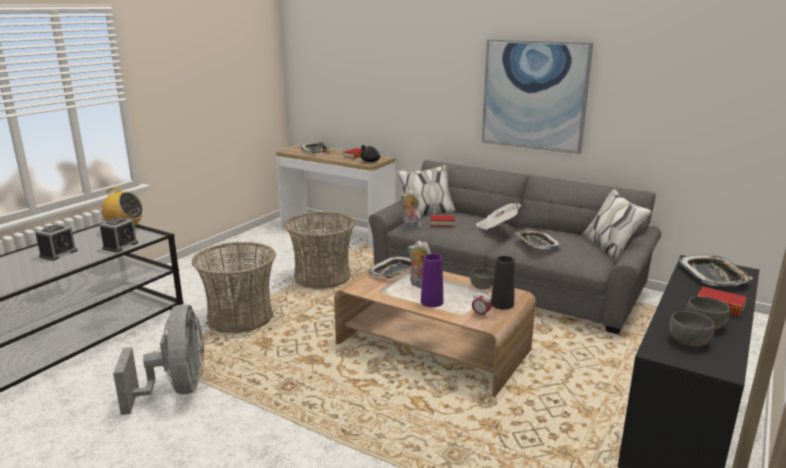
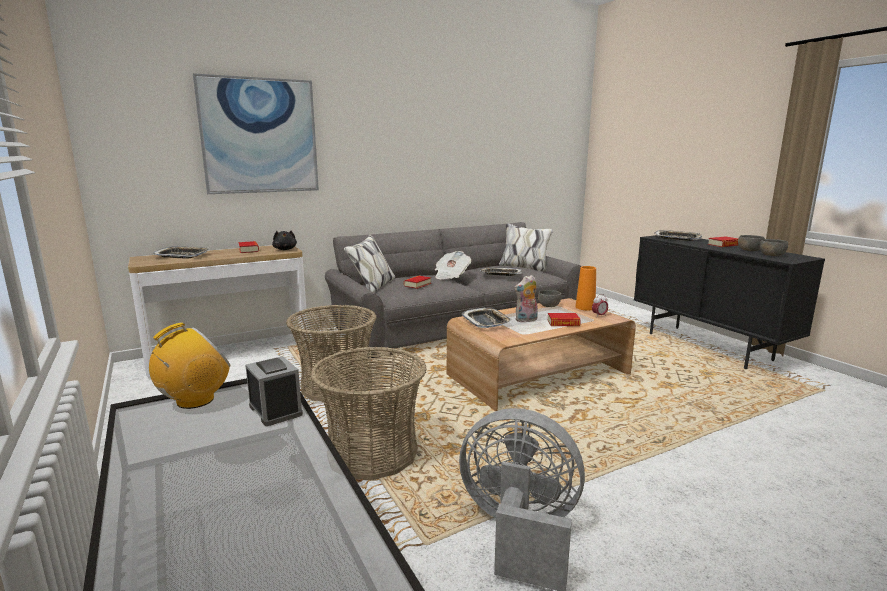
camera: 60 degrees left, 5 degrees down
(58, 254) = (216, 471): alarm clock -> none
(410, 227) = (398, 296): plush toy -> none
(432, 302) = (563, 323): purple vase -> book
(502, 304) = (585, 307): black vase -> orange vase
(534, 95) = (427, 158): picture -> picture (259, 136)

